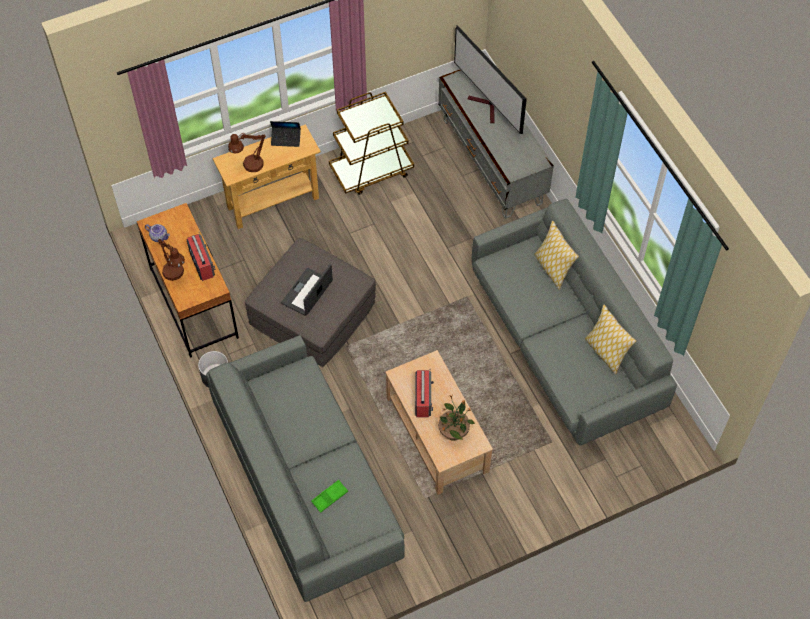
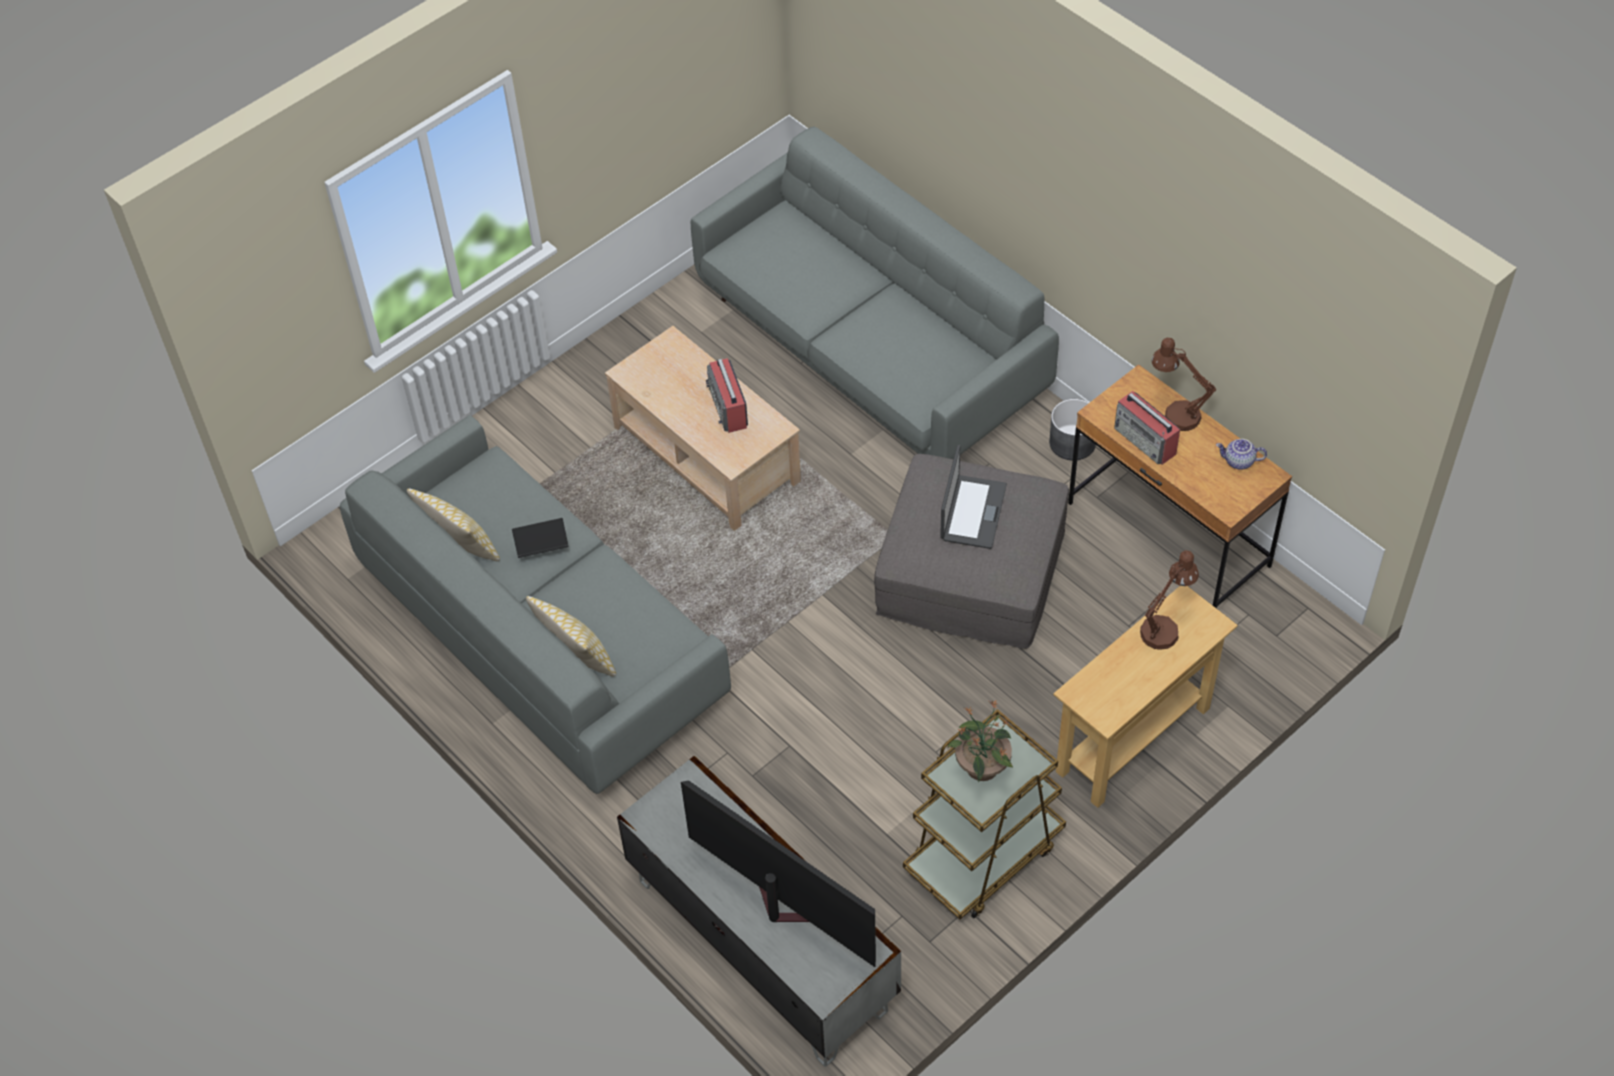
camera: 165 degrees right, 5 degrees down
(286, 139) = (1127, 697): laptop -> laptop (541, 547)
(329, 497) = (812, 258): green tray -> none
(454, 431) = (668, 378): potted plant -> potted plant (982, 768)

